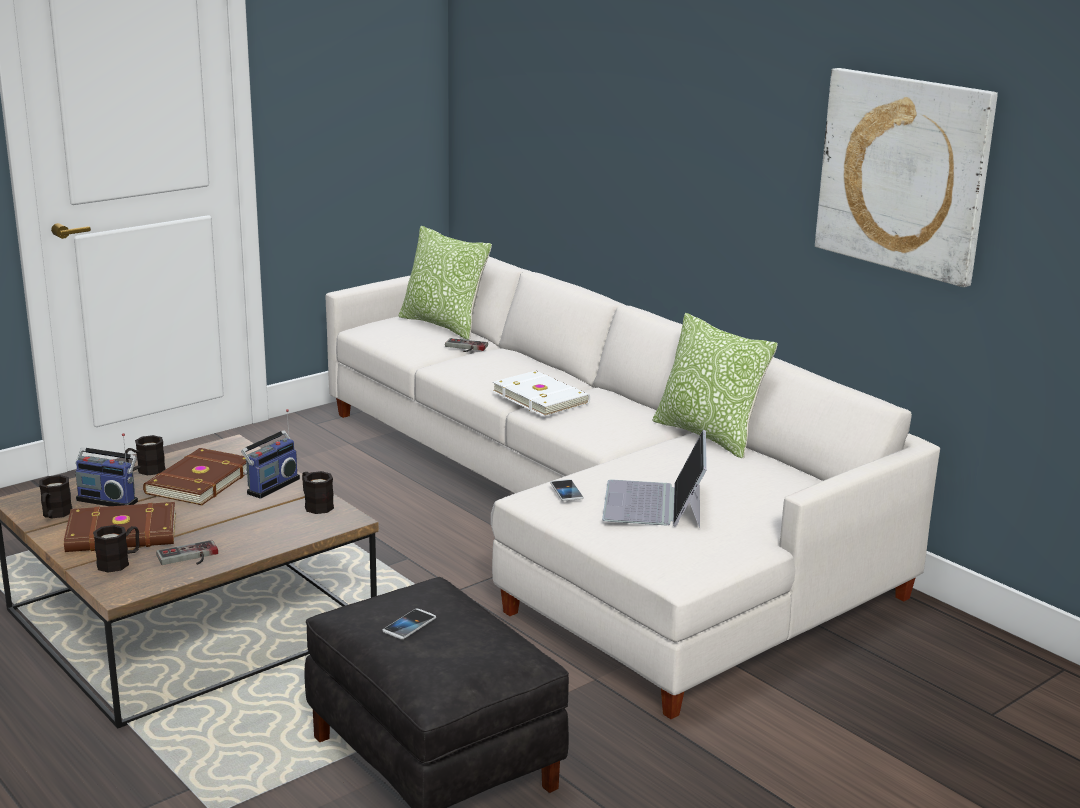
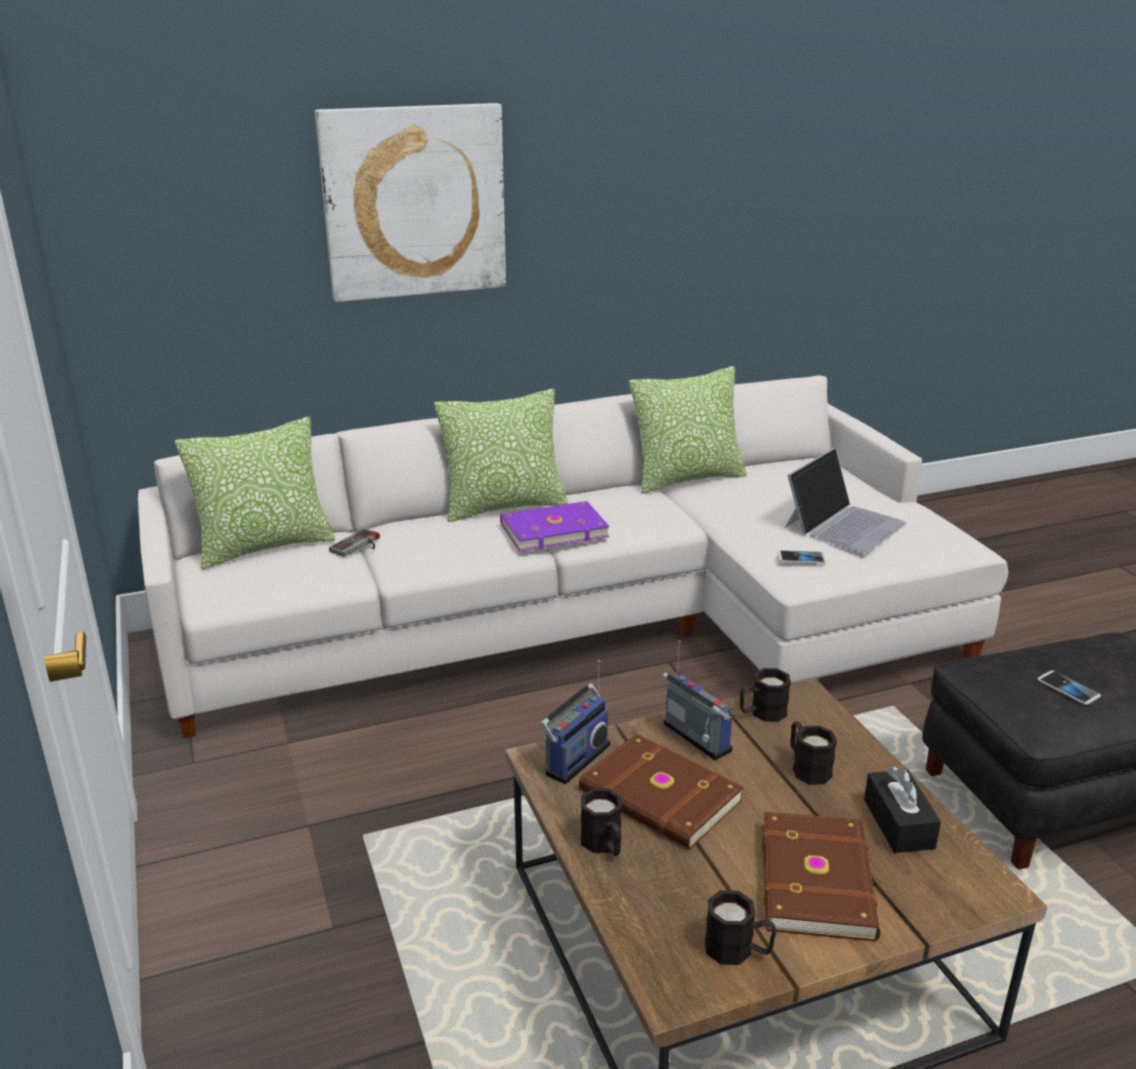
camera: 70 degrees left, 5 degrees up
(109, 499) = (698, 888): radio -> radio (574, 758)
(119, 562) = (908, 887): black mug -> black mug (806, 767)
(189, 557) = (898, 824): game controller -> black tissue box
(541, 397) = (552, 530): white book -> purple book
(575, 378) = (504, 506): none -> pillow
(655, 503) = (844, 524): laptop -> laptop turned 75 degrees counterclockwise
(903, 174) = (763, 187): picture -> picture (414, 202)

